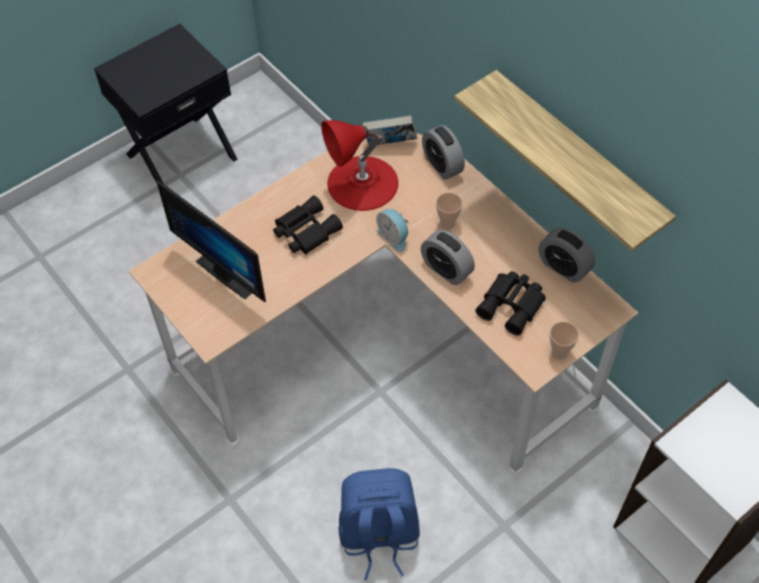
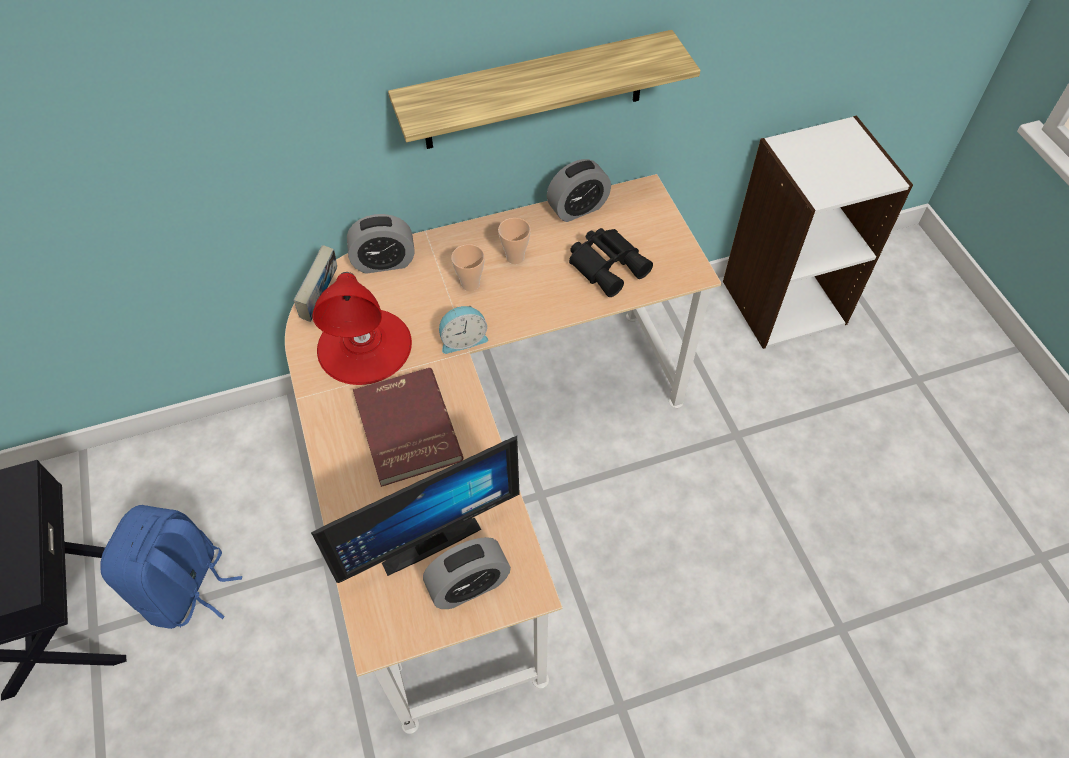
camera: 70 degrees left, 0 degrees up
(305, 231) = (405, 429): black binoculars -> red book
(378, 536) = (716, 555): blue backpack -> blue backpack (187, 587)
(446, 269) = (534, 306): alarm clock -> alarm clock (469, 585)
(559, 352) = (681, 247): cup -> cup (515, 257)

